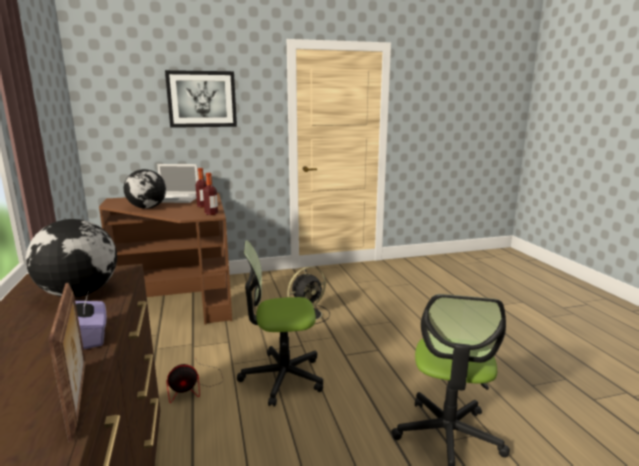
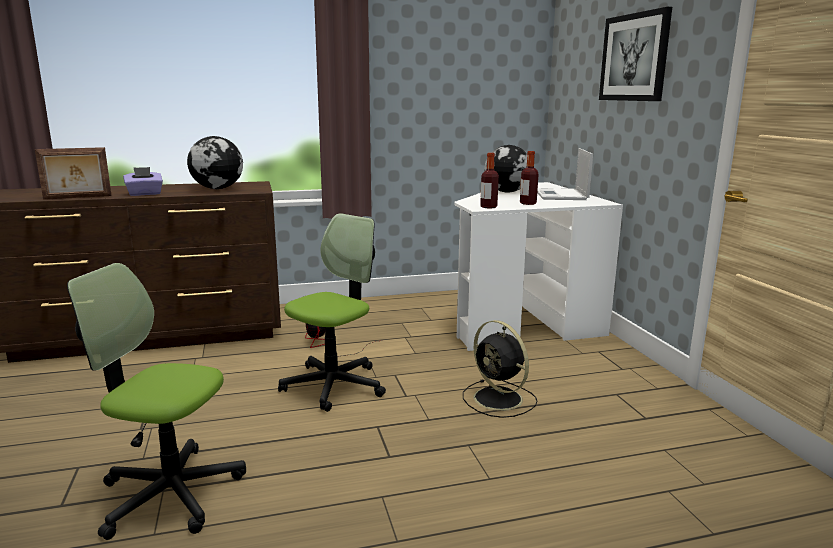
camera: 90 degrees right, 0 degrees up
(179, 297) = (524, 318): brown desk -> white desk
(282, 377) = (334, 385): office chair -> office chair turned 45 degrees clockwise

